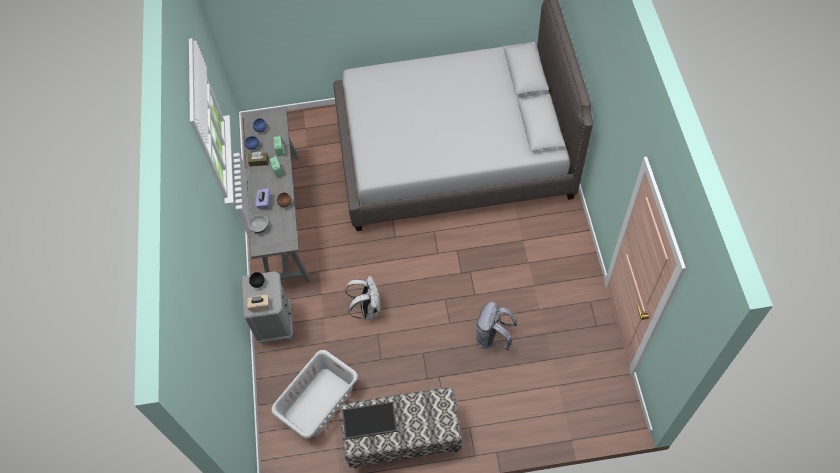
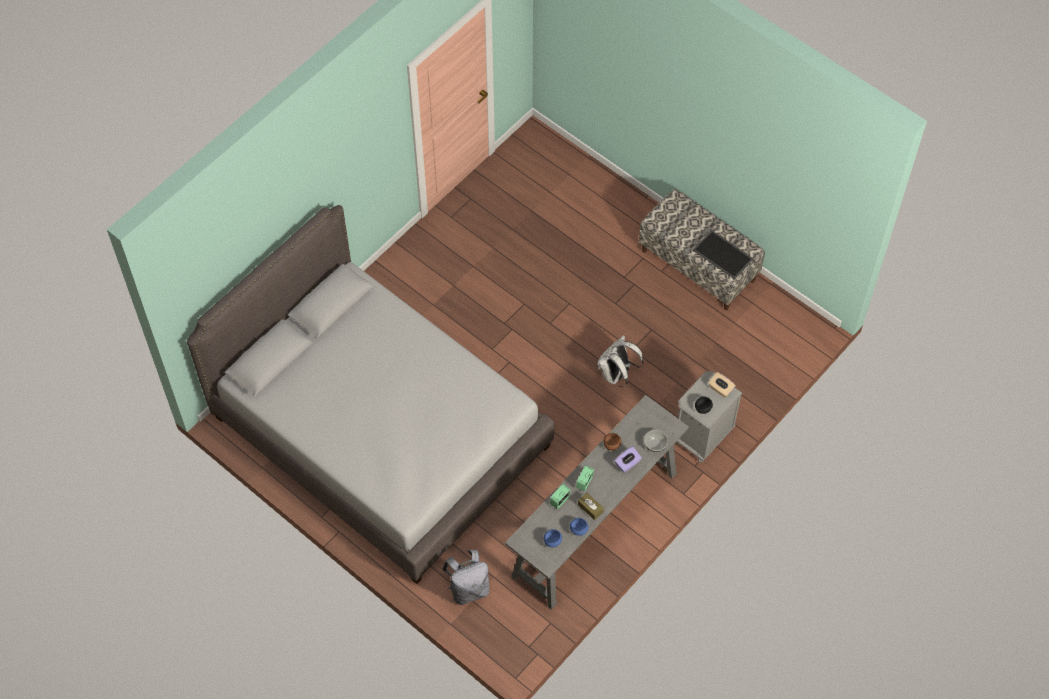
camera: 135 degrees left, 0 degrees up
(318, 402) = (732, 346): grey laundry basket -> none
(493, 337) = (551, 263): grey backpack -> grey backpack (468, 588)

